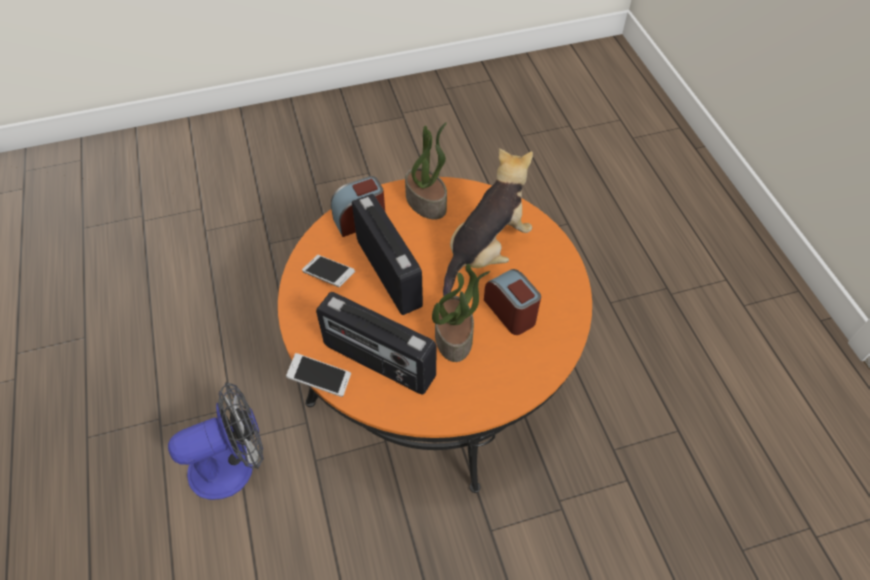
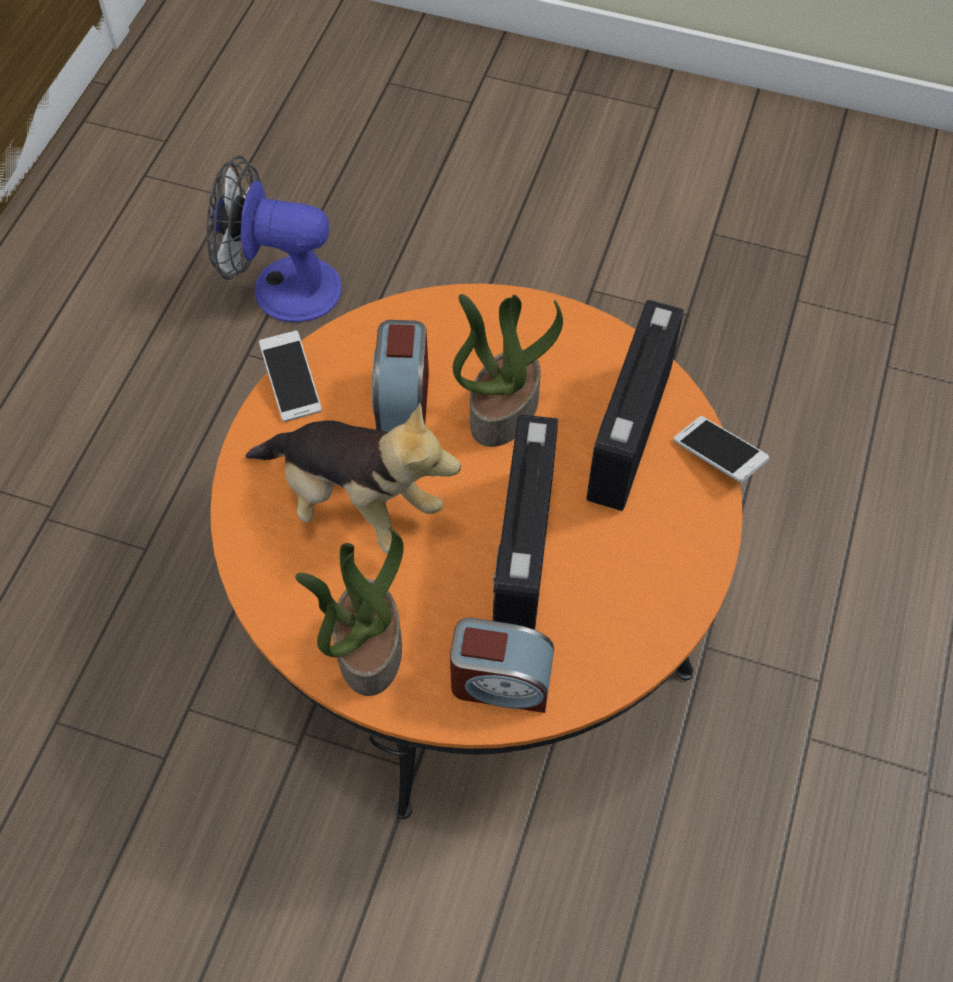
camera: 145 degrees left, 5 degrees up
(233, 464) = (836, 650): fan -> fan (281, 287)
(329, 275) = (616, 605): phone -> phone (292, 384)
(378, 362) = (627, 434): radio -> radio turned 135 degrees counterclockwise
(486, 251) = (354, 502): plush toy -> plush toy turned 135 degrees counterclockwise

